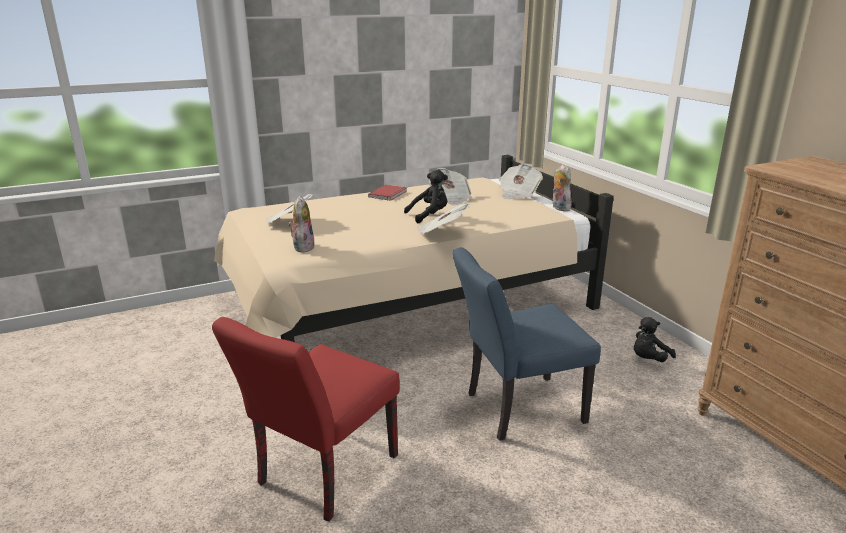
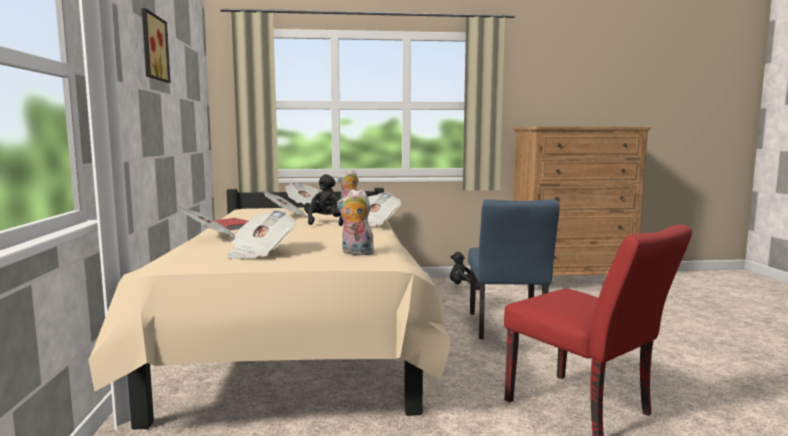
camera: 70 degrees left, 15 degrees down
(334, 200) = (210, 238): none -> newspaper
(361, 38) = (152, 47): none -> picture
(648, 359) = (463, 287): black plush toy -> black plush toy turned 120 degrees clockwise

